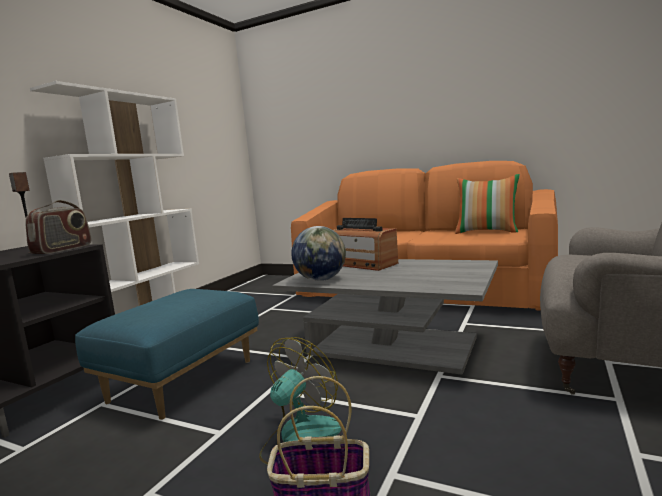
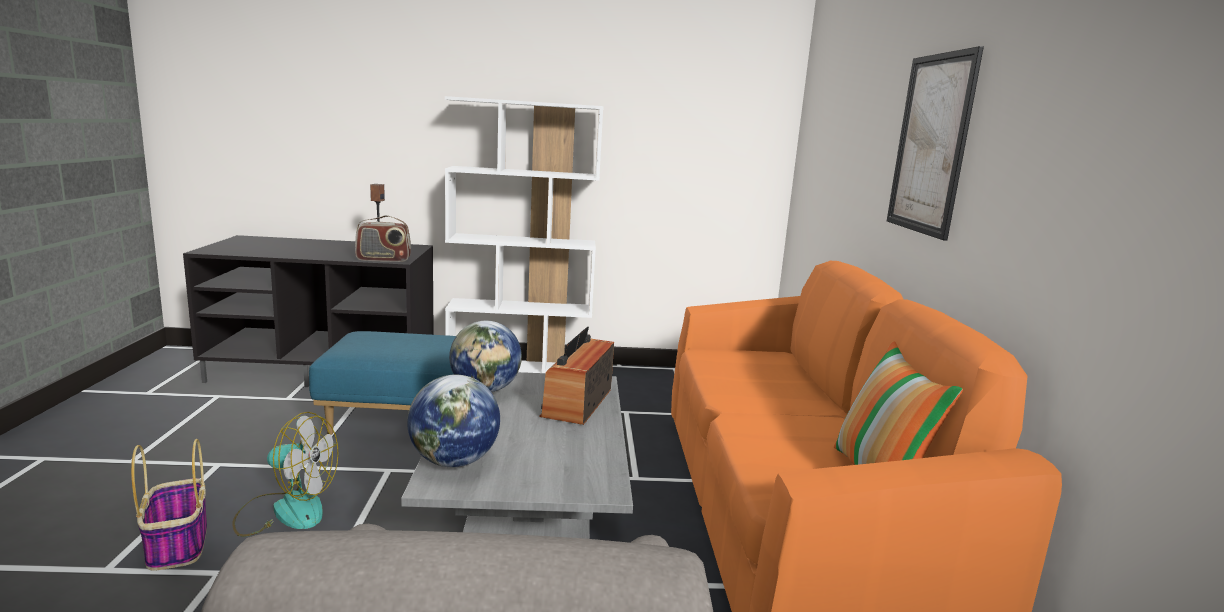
camera: 60 degrees right, 5 degrees up
(410, 100) = (931, 144): none -> picture
(435, 285) = (453, 462): none -> globe

